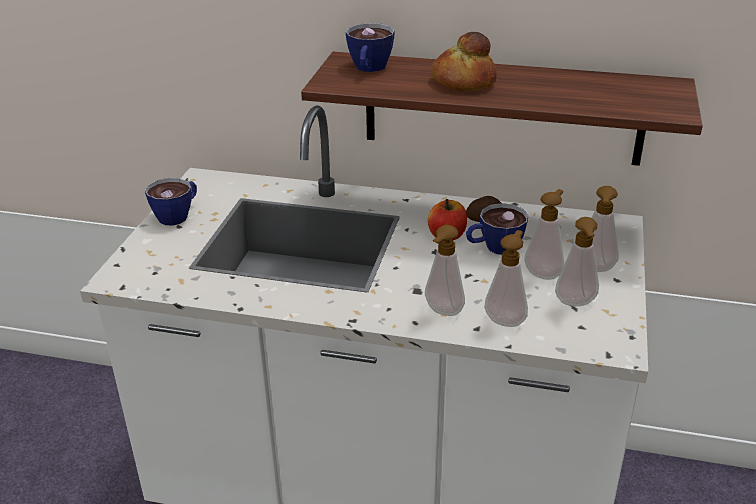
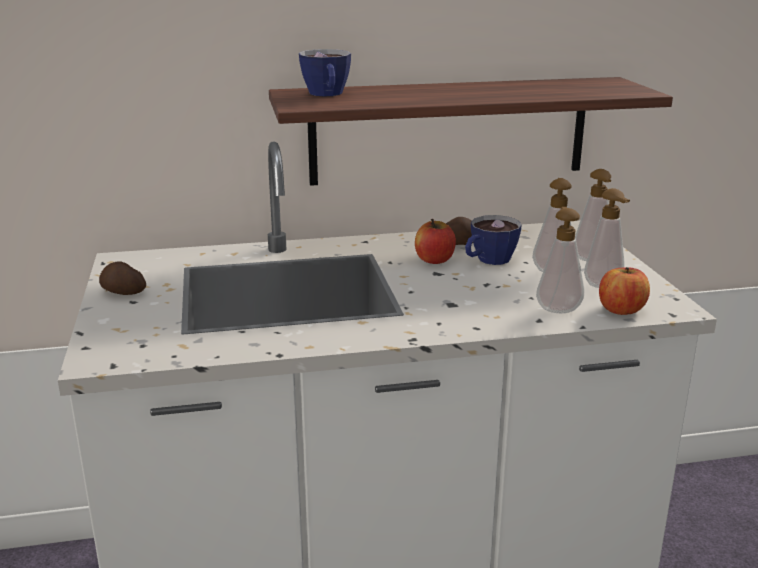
camera: 25 degrees left, 10 degrees down
(178, 215) = (122, 292): cup -> potato
(442, 312) = (493, 315): soap dispenser -> none
(462, 81) = (431, 93): bread -> none
(563, 336) = (621, 310): none -> apple

